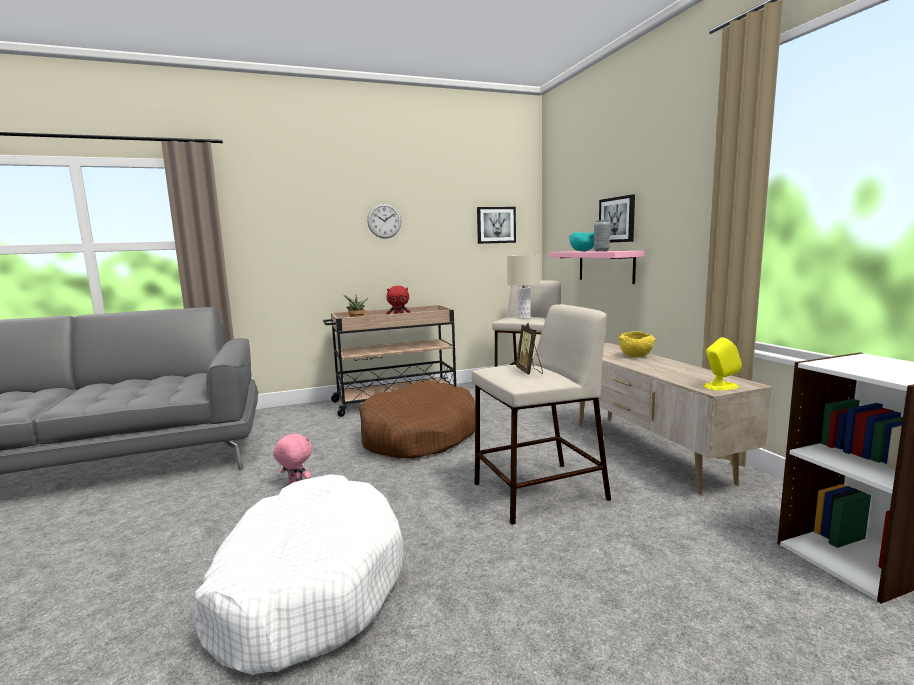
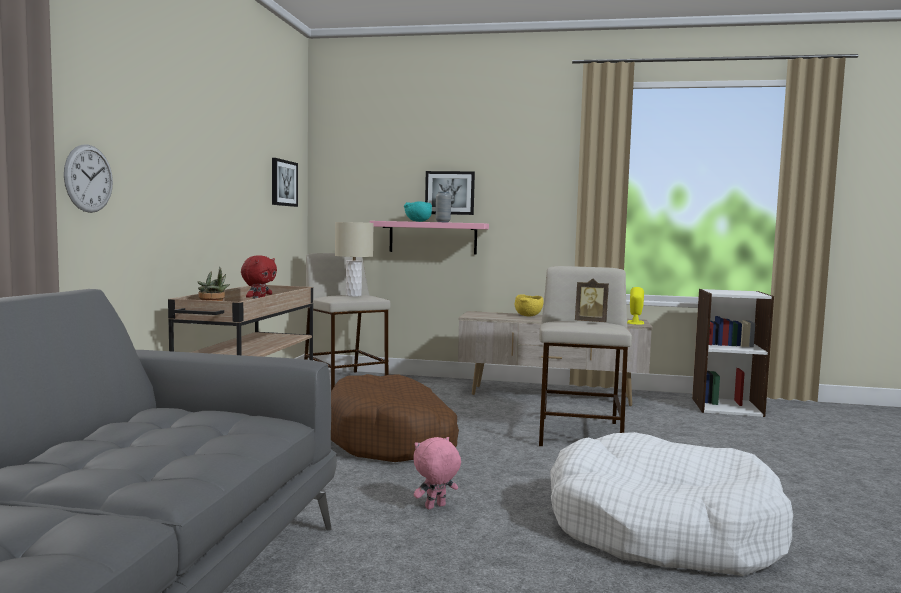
camera: 60 degrees left, 5 degrees down
(384, 221) = (205, 160): wall clock -> wall clock (88, 178)

